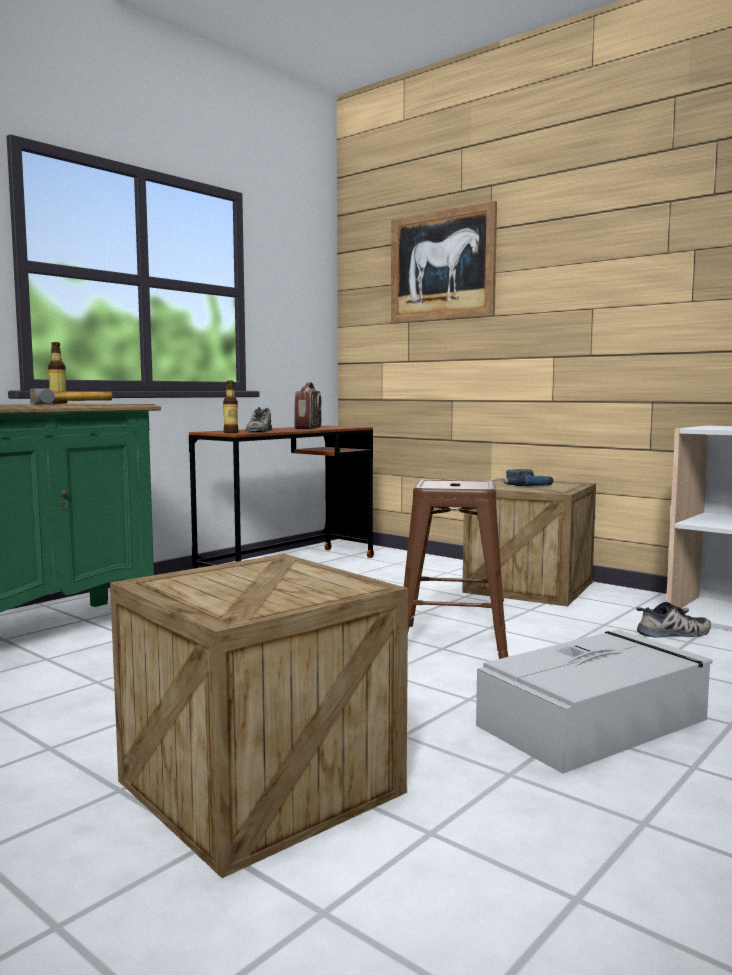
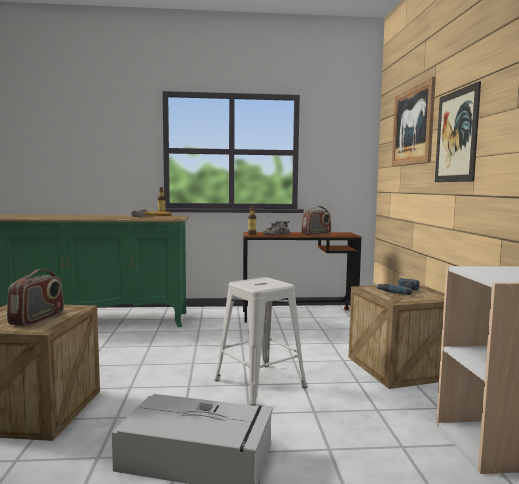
camera: 45 degrees right, 0 degrees up
(292, 581) = (38, 319): none -> radio
(453, 642) = (260, 384): brown stool -> white stool
(553, 282) = (456, 136): none -> picture
(674, 633) = (409, 436): shoe -> none

